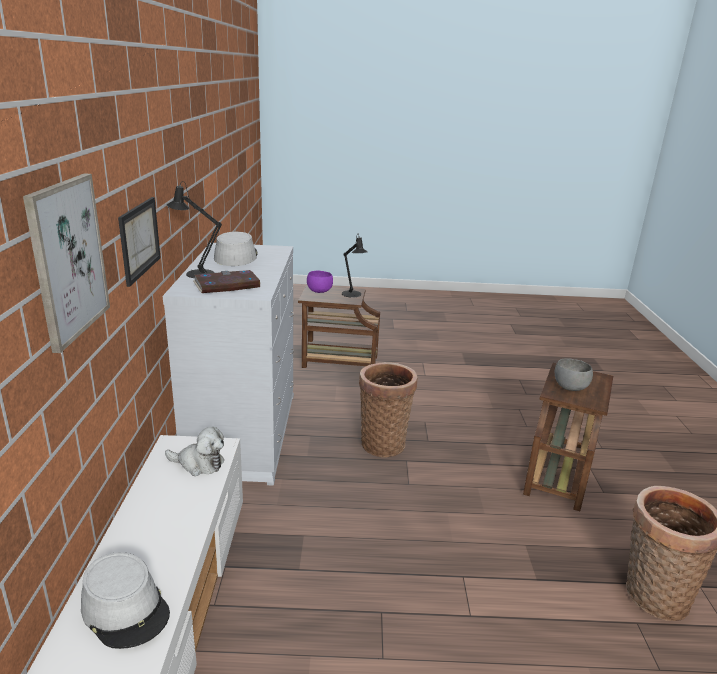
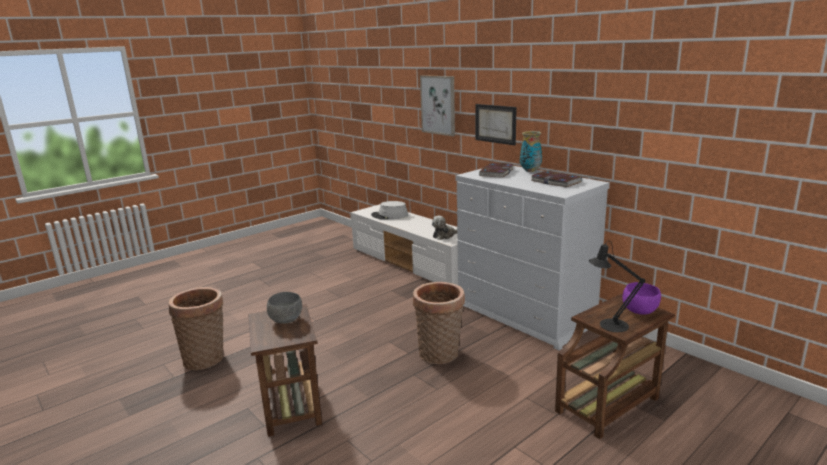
camera: 140 degrees right, 5 degrees down
(196, 273) = (530, 171): black table lamp -> vase
(236, 256) = (556, 181): grey hat -> book

